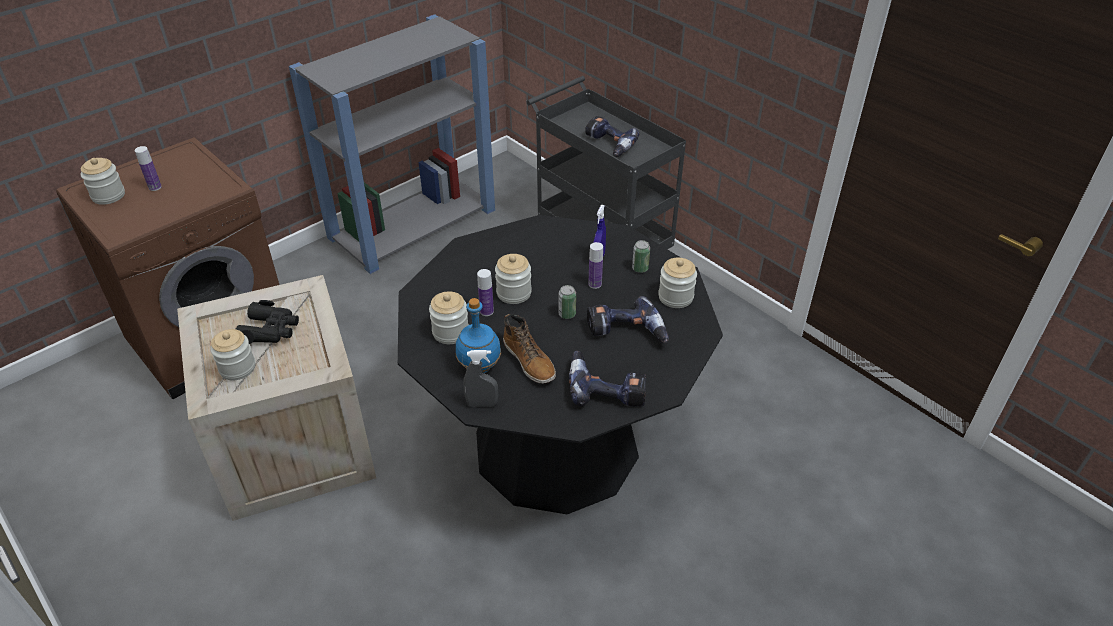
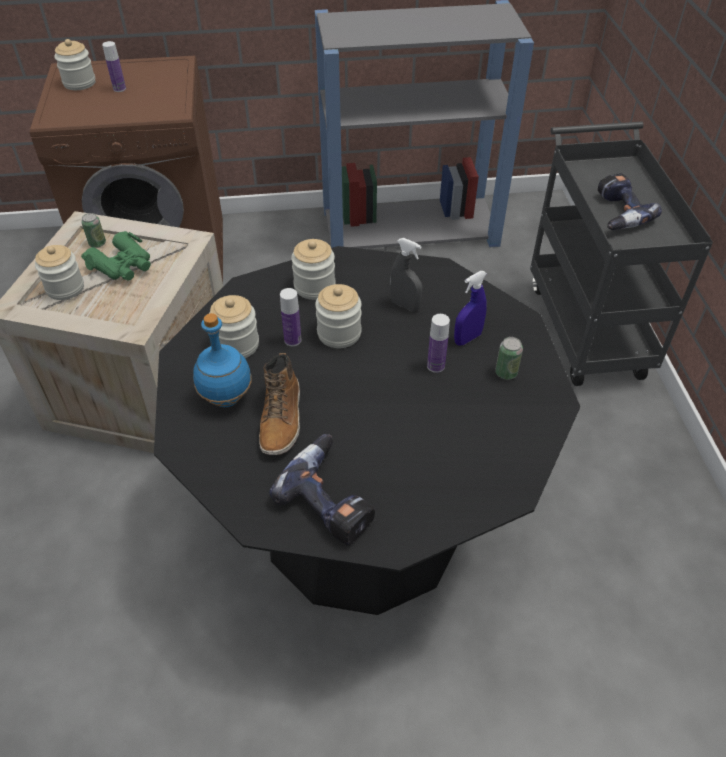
camera: 35 degrees right, 5 degrees up
(270, 330) = (123, 265): black binoculars -> green binoculars
(482, 404) = (189, 441): grey spray bottle -> grey spray bottle (404, 305)
(567, 314) = (371, 386): can -> can (97, 243)
(626, 333) = (416, 443): power drill -> none
(675, 297) = (517, 429): jar -> jar (314, 286)

